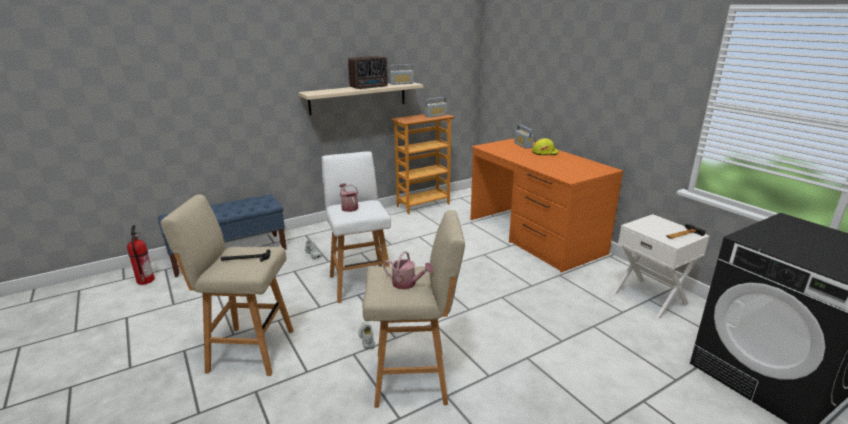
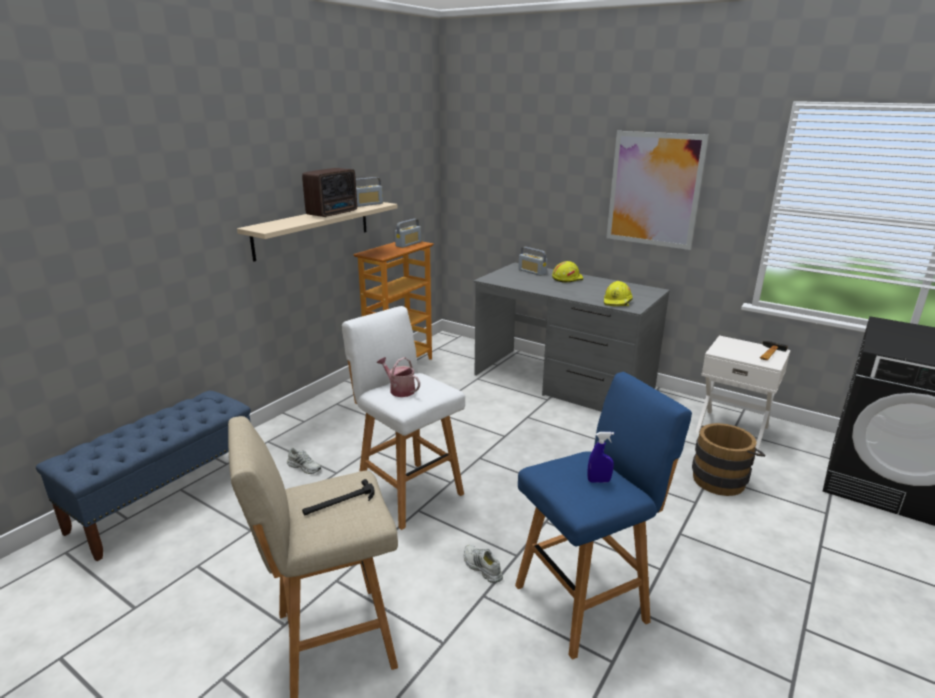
camera: 25 degrees left, 0 degrees up
(145, 280) = (42, 581): fire extinguisher -> none
(407, 284) = (599, 481): watering can -> blue spray bottle
(414, 378) = (584, 601): beige stool -> blue stool
(534, 236) = (563, 382): orange desk -> grey desk
(563, 173) = (617, 302): none -> yellow hard hat
(602, 331) = (721, 479): none -> brown bucket
(617, 83) = (654, 189): none -> picture

